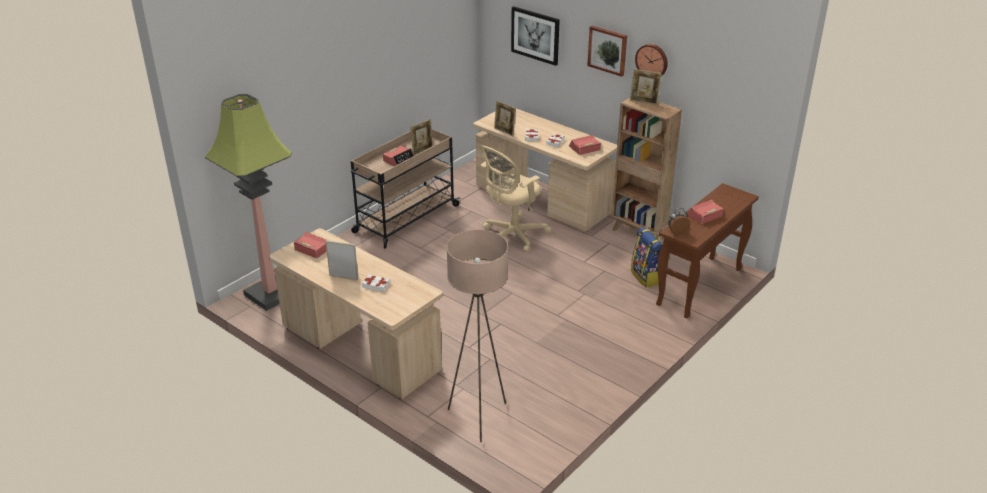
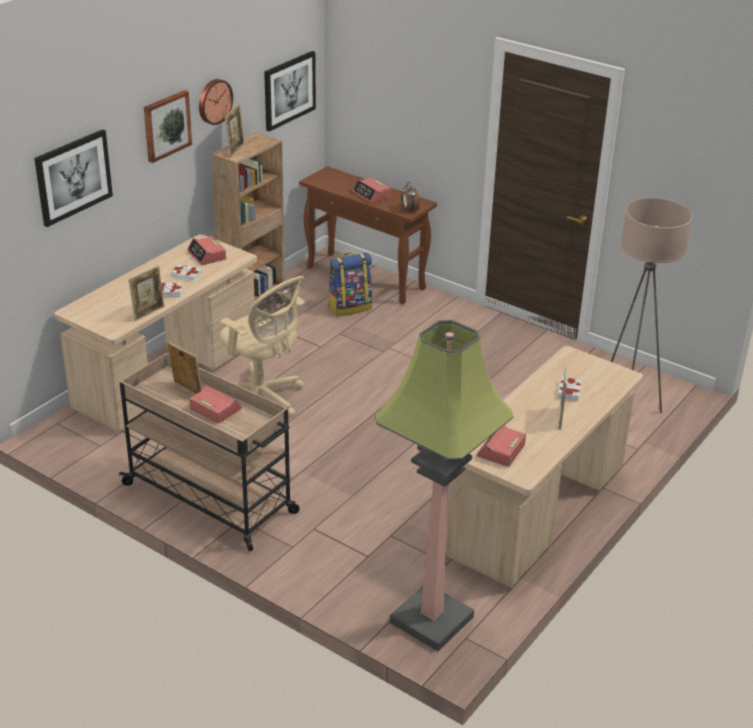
camera: 95 degrees left, 0 degrees up
(732, 103) = (289, 90): none -> picture

